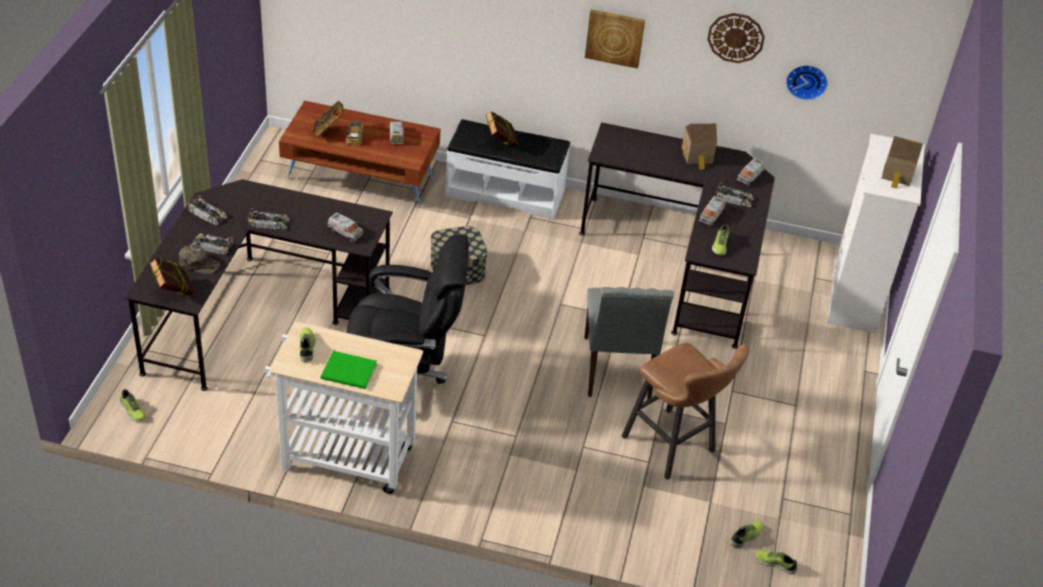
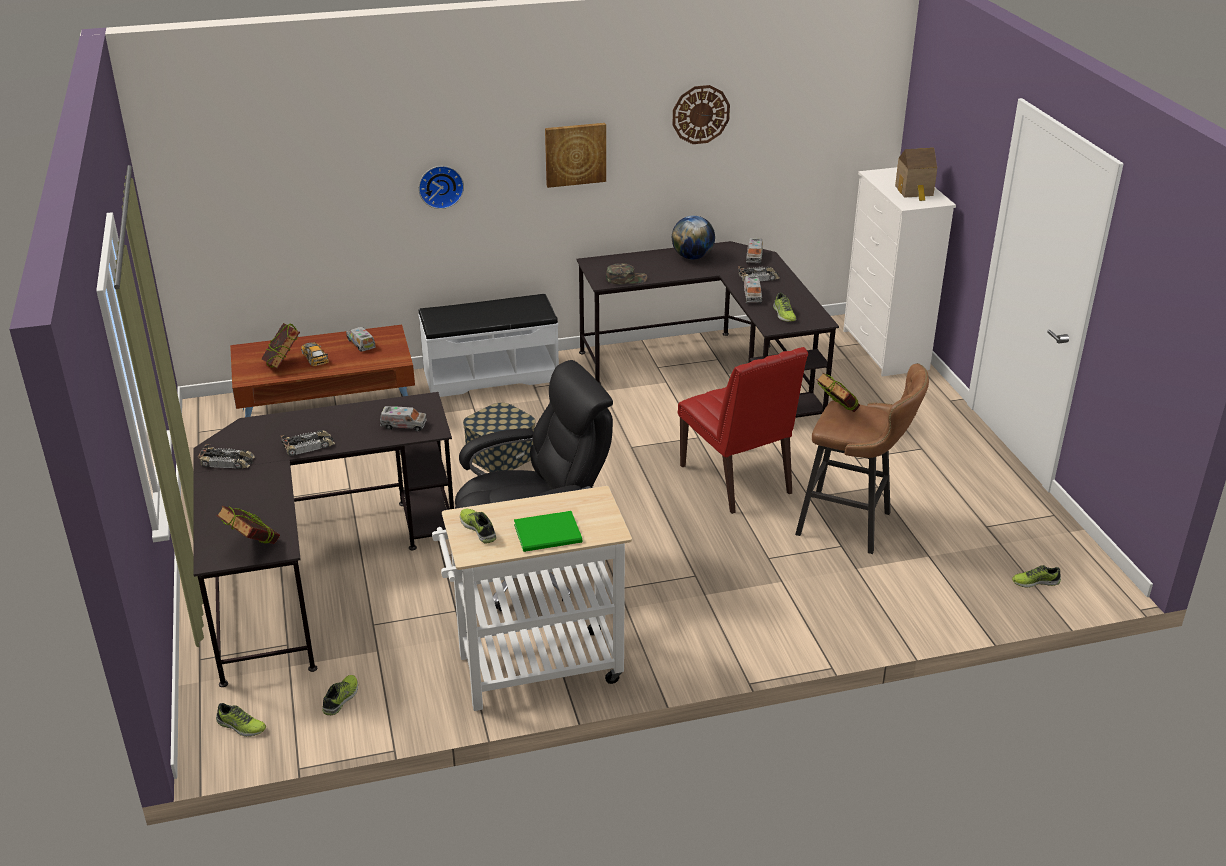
camera: 25 degrees left, 10 degrees down
(199, 263) = (259, 510): green cap -> green cap (626, 279)
(211, 246) = (259, 489): toy car -> none
(500, 143) = (478, 315): book -> book (836, 413)
(617, 367) = (735, 479): grey chair -> red chair
(697, 156) = (692, 257): toy house -> globe
(746, 537) = (988, 571): shoe -> shoe (341, 698)
(807, 80) = (777, 141): wall clock -> wall clock (440, 186)

